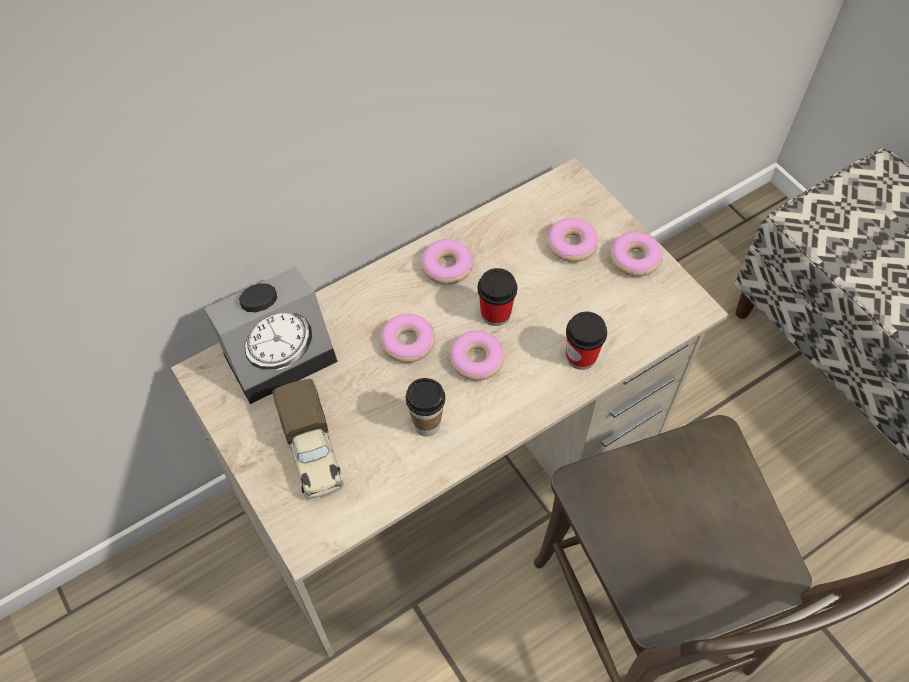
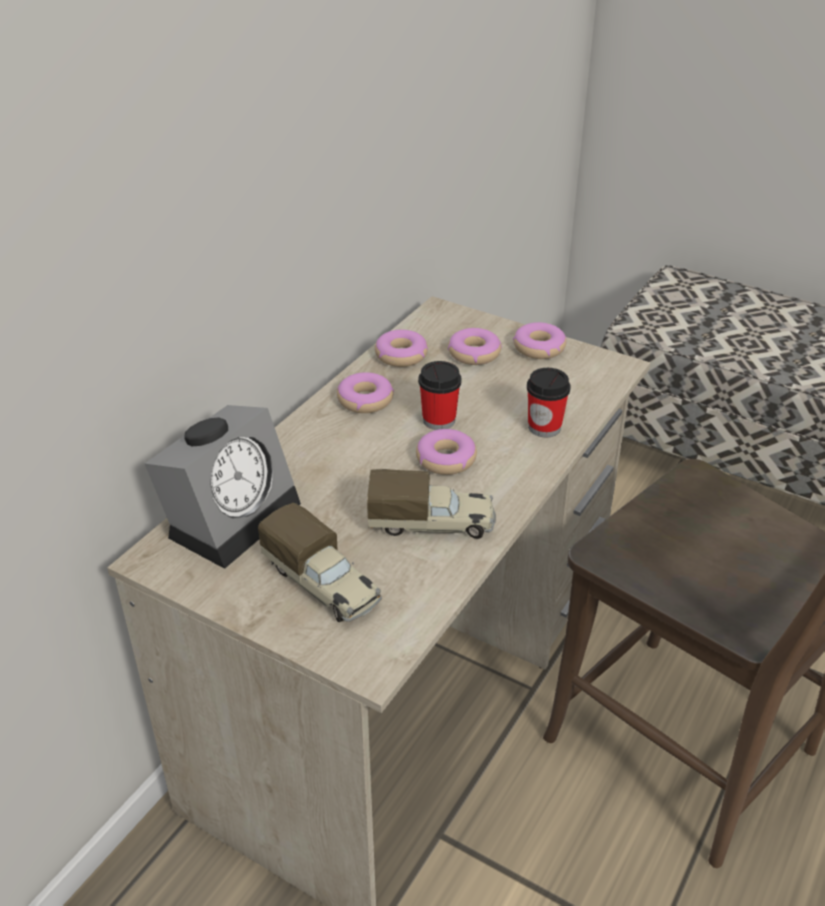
camera: 25 degrees left, 20 degrees down
(408, 343) = (366, 467): donut -> donut (401, 355)
(427, 424) = (432, 524): cup -> toy truck

